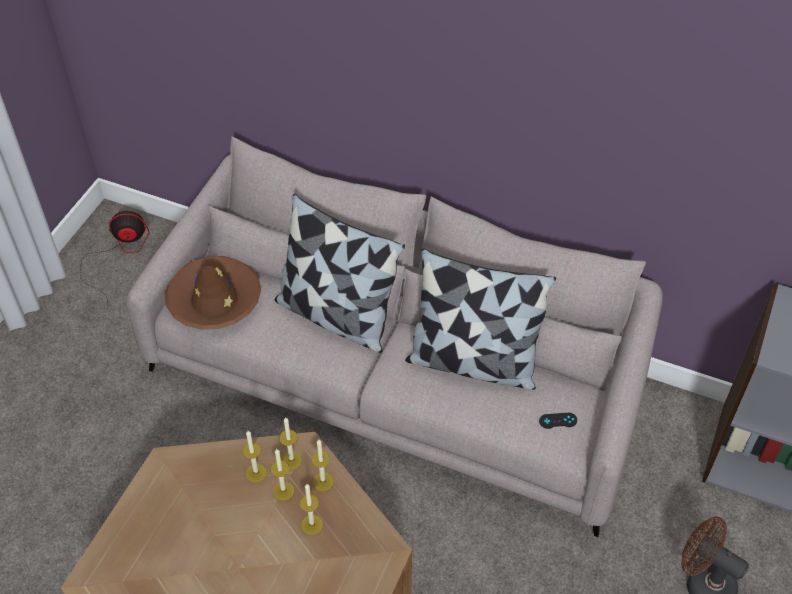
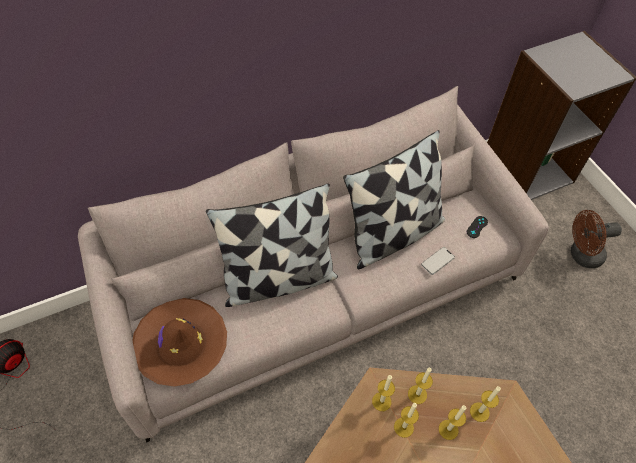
camera: 50 degrees left, 5 degrees up
(256, 473) = (372, 434): candle -> candle (479, 412)
(481, 414) = (437, 261): none -> phone

